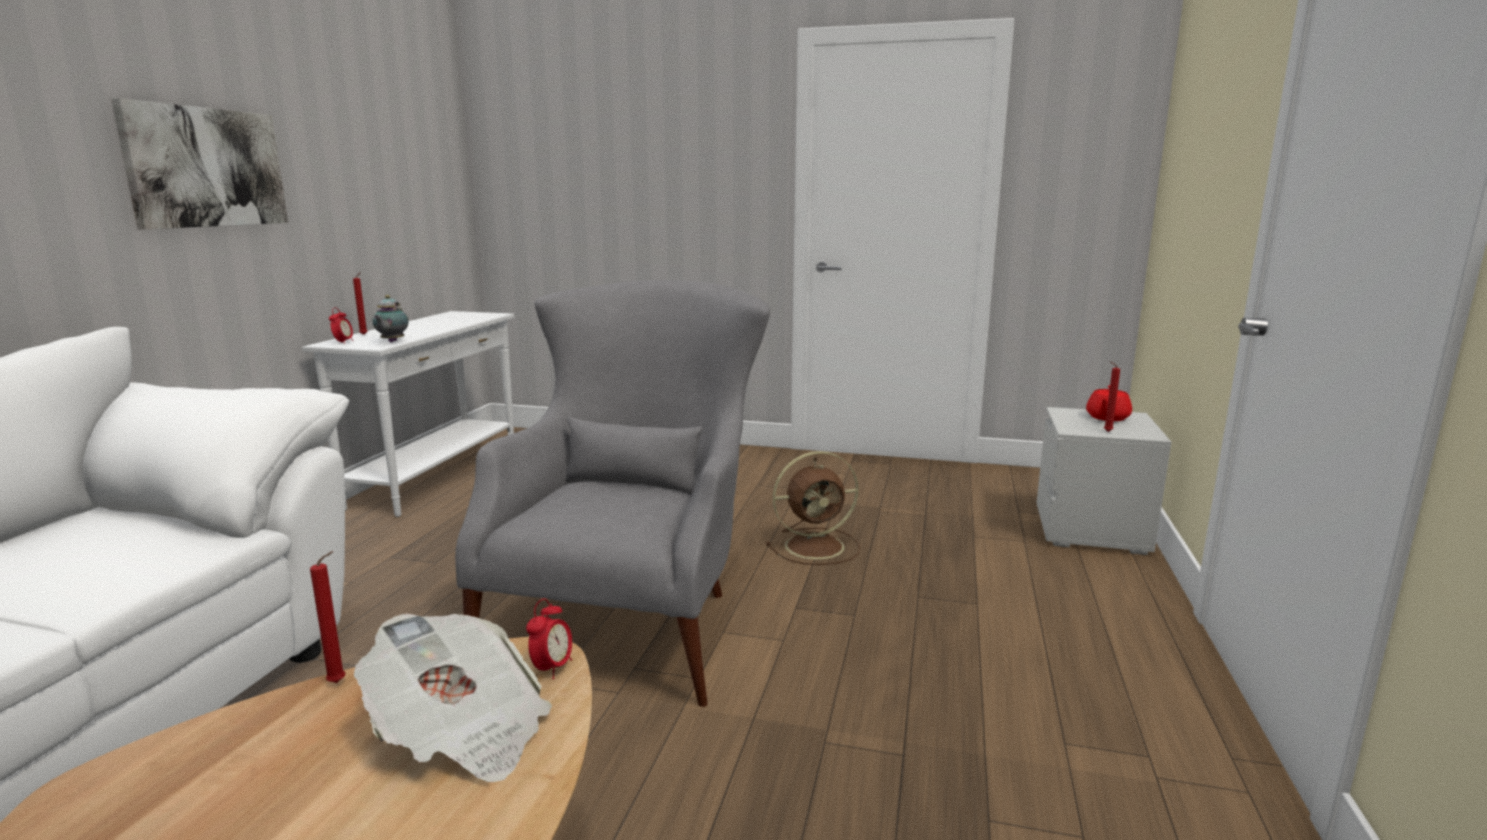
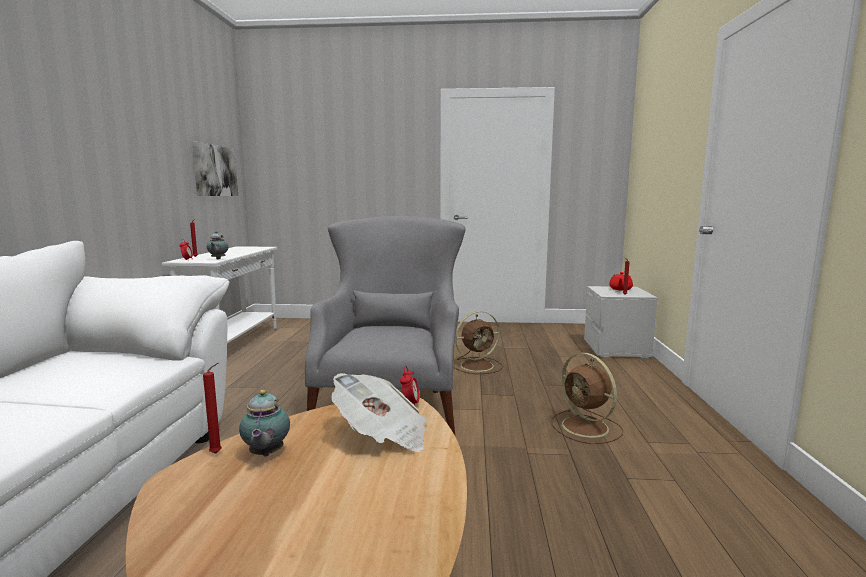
camera: 10 degrees left, 5 degrees down
(206, 167) = (114, 151): picture -> picture (215, 171)
(248, 754) = (265, 454): none -> teapot
(340, 682) = (293, 421): red candle -> red candle (218, 453)
(959, 698) = (586, 427): none -> brown fan

